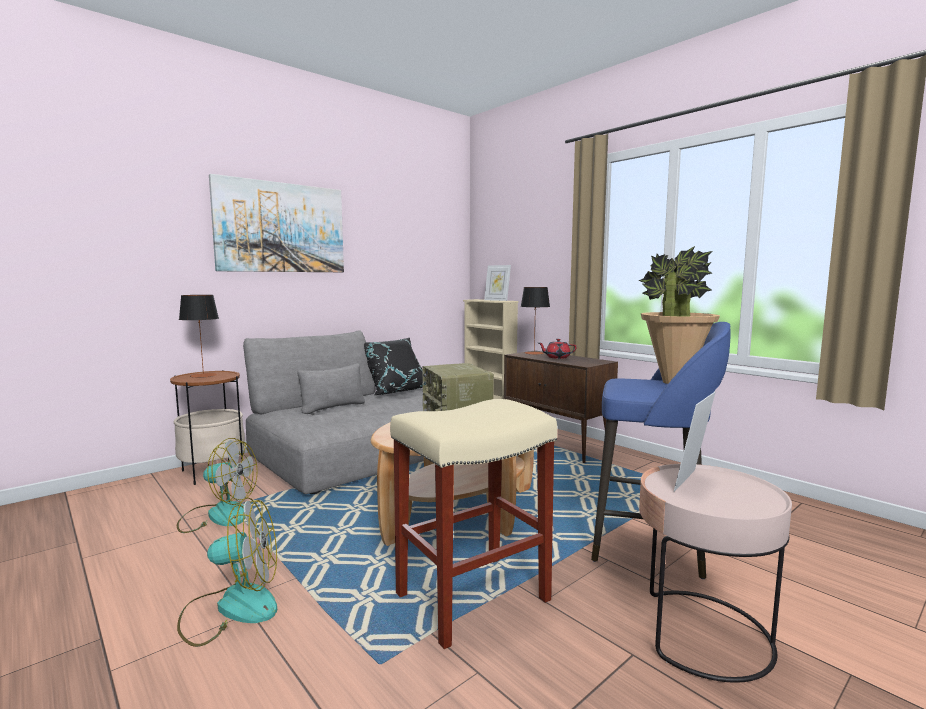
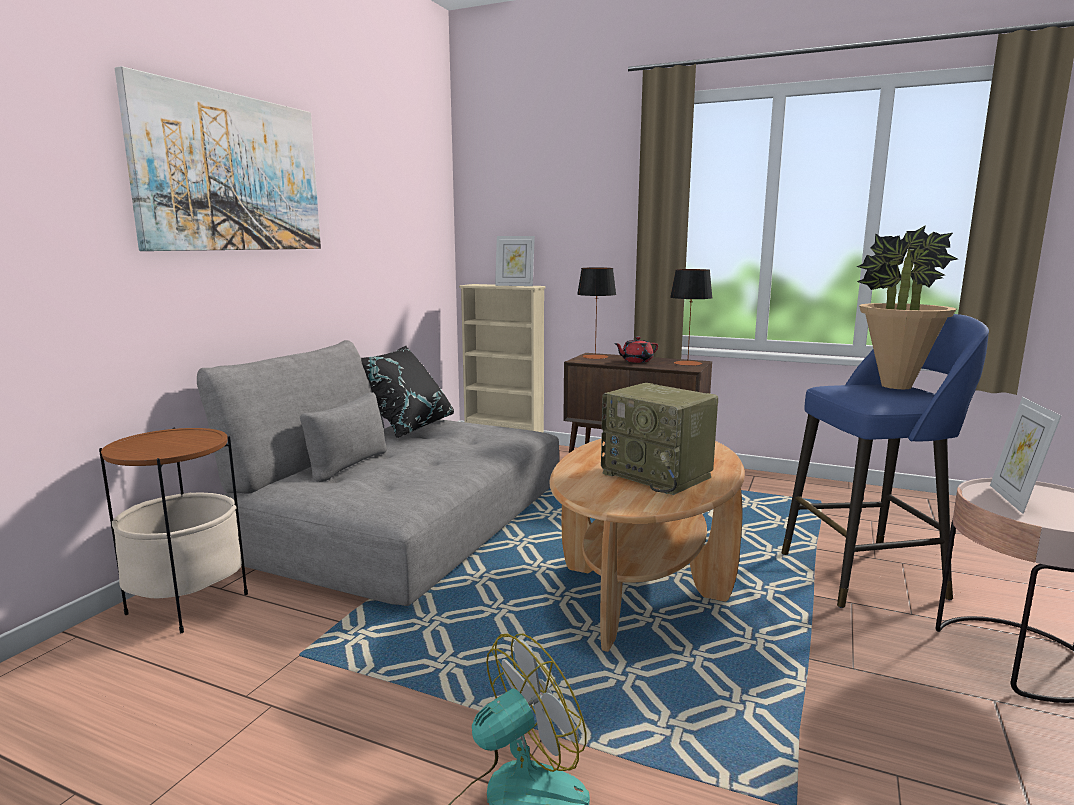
camera: 25 degrees left, 5 degrees up
(203, 375) = (157, 442): table lamp -> table lamp (687, 363)
(217, 515) = (296, 673): fan -> none
(471, 598) = (783, 689): beige stool -> none

